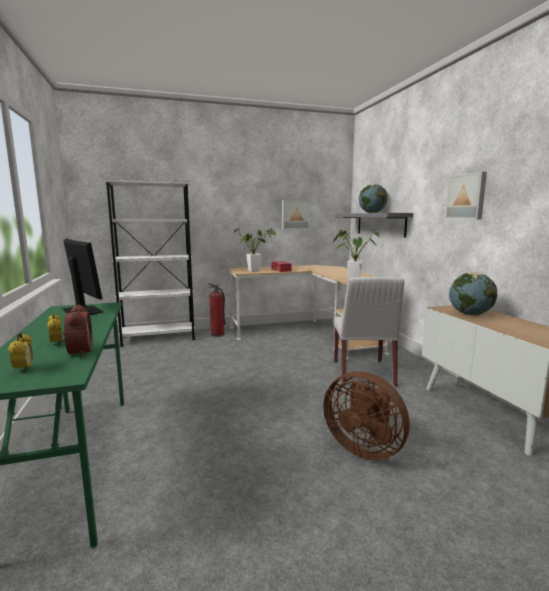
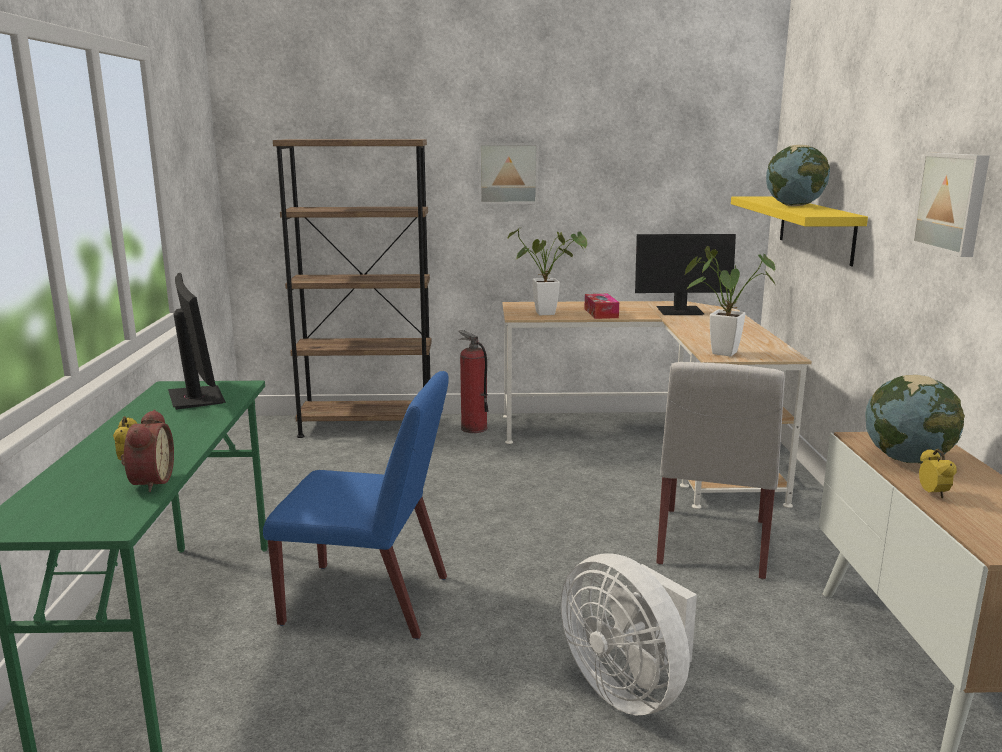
camera: 15 degrees right, 5 degrees up
(24, 369) = (68, 506): alarm clock -> alarm clock (933, 494)
(158, 338) = (367, 427): white bookcase -> brown bookcase
(198, 423) = (369, 600): none -> blue chair
(295, 215) = (646, 197): picture -> picture (508, 173)
(317, 268) = (680, 312): none -> monitor
(364, 448) = (628, 689): brown fan -> white fan
(380, 224) = (815, 228): grey shelf -> yellow shelf

